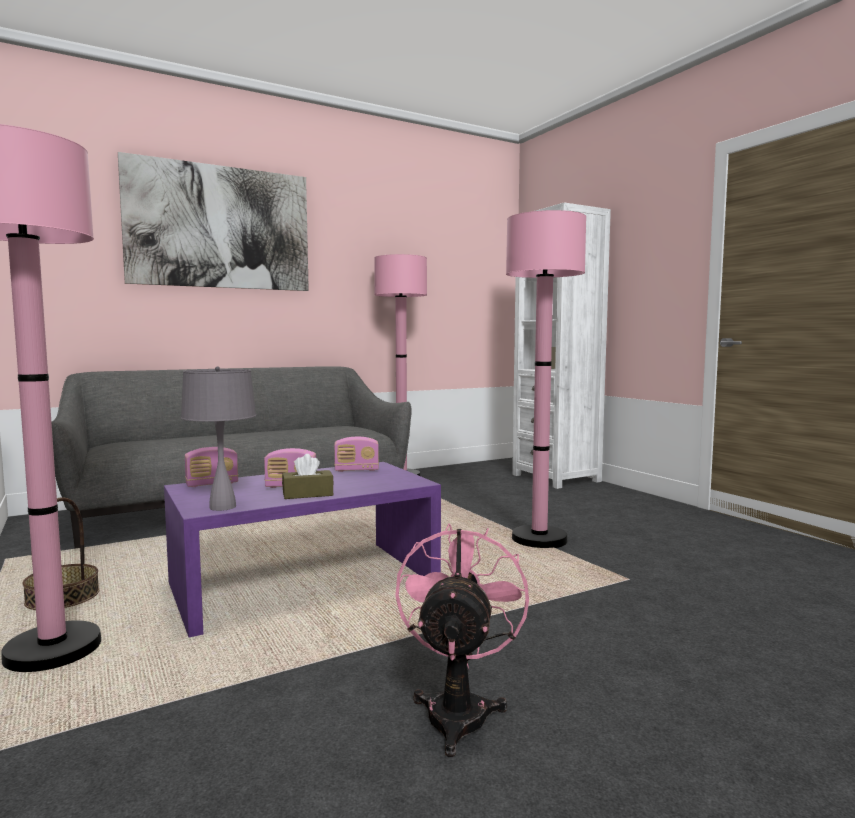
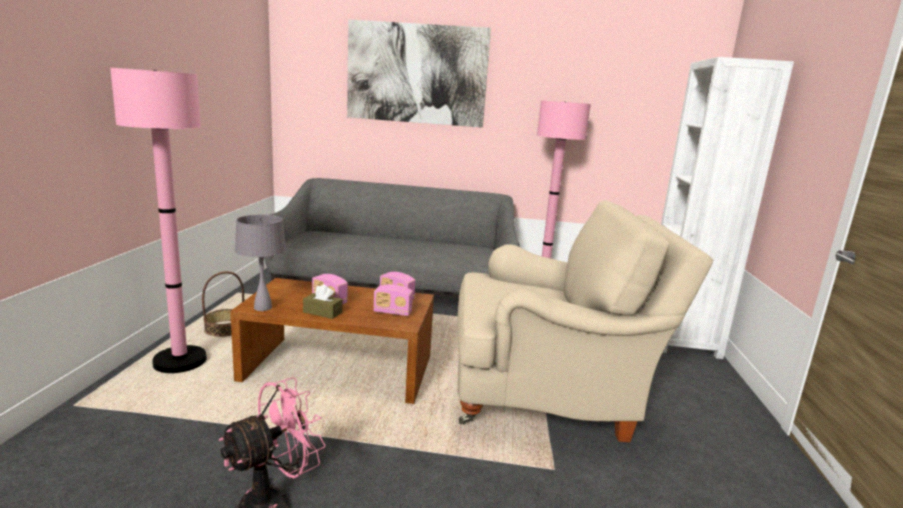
camera: 35 degrees right, 10 degrees up
(212, 484) = (296, 285): radio -> radio (392, 312)
(304, 582) = (339, 368): purple coffee table -> brown coffee table
(539, 539) = (548, 398): pink floor lamp -> beige armchair

